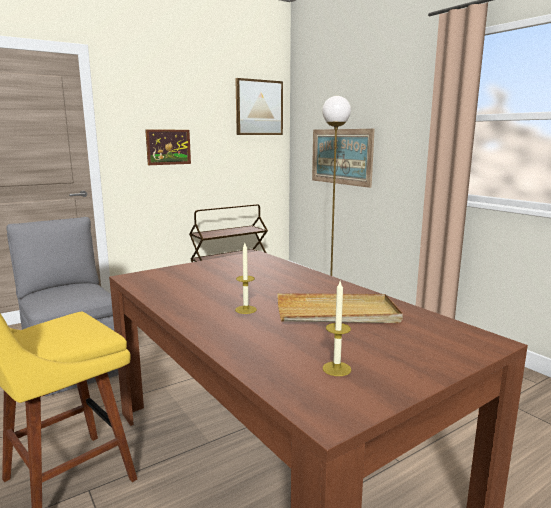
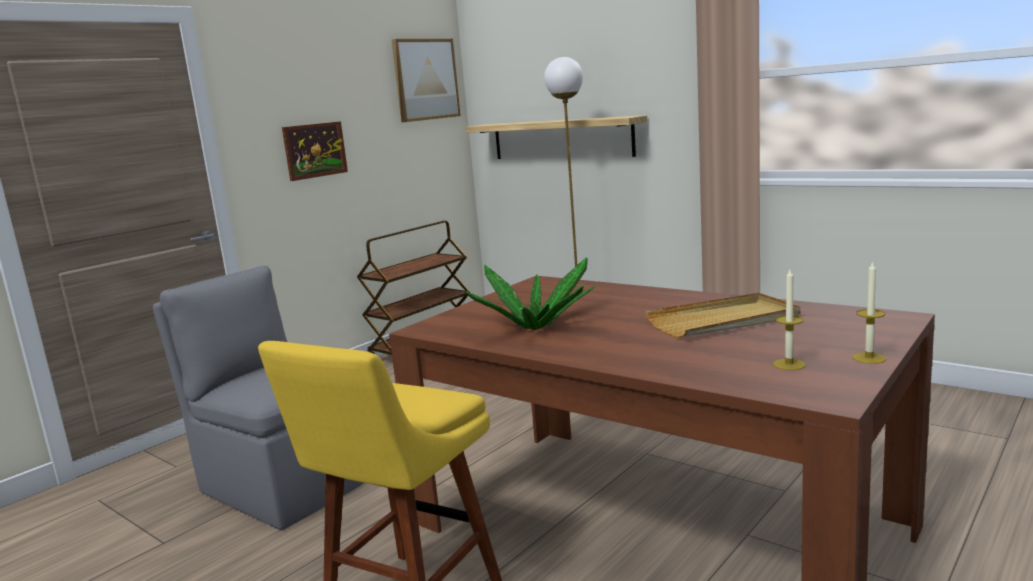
camera: 15 degrees left, 0 degrees up
(199, 290) = (534, 327): none -> potted plant
(245, 309) = (620, 335): candle -> candle (869, 358)
(341, 156) = (561, 139): picture -> shelf

